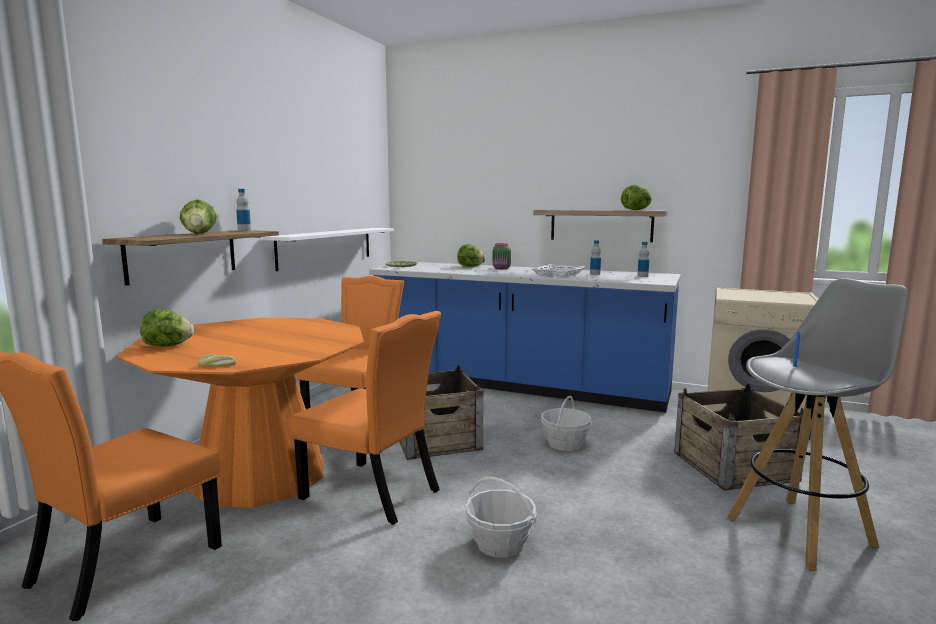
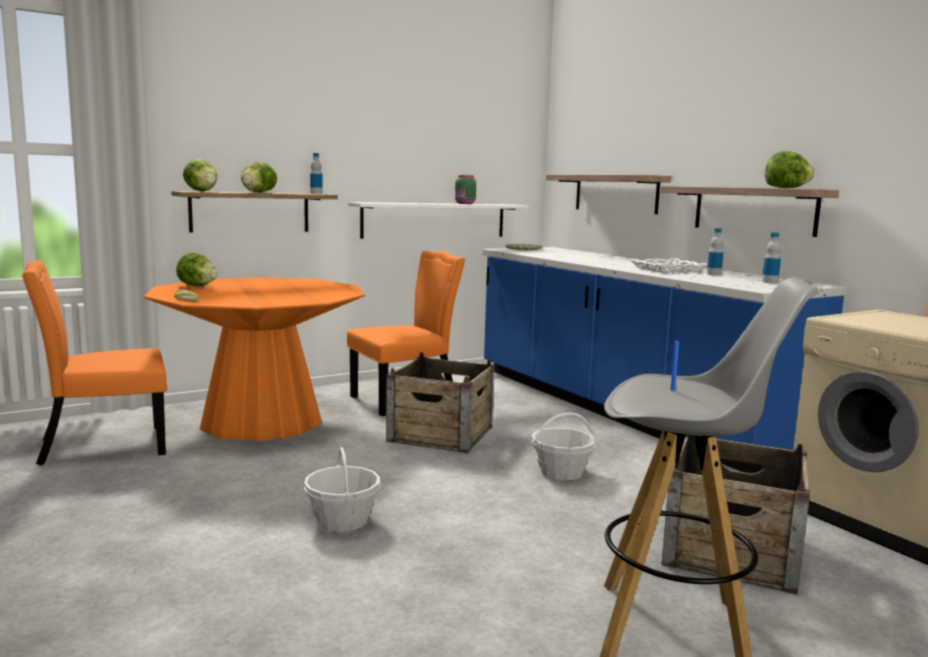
camera: 35 degrees right, 0 degrees up
(370, 492) = (314, 454): orange chair -> none
(470, 215) = (615, 193): none -> shelf
(470, 266) = (596, 256): lettuce -> lettuce (202, 191)
(501, 268) = (623, 260): green jar -> green jar (465, 203)

